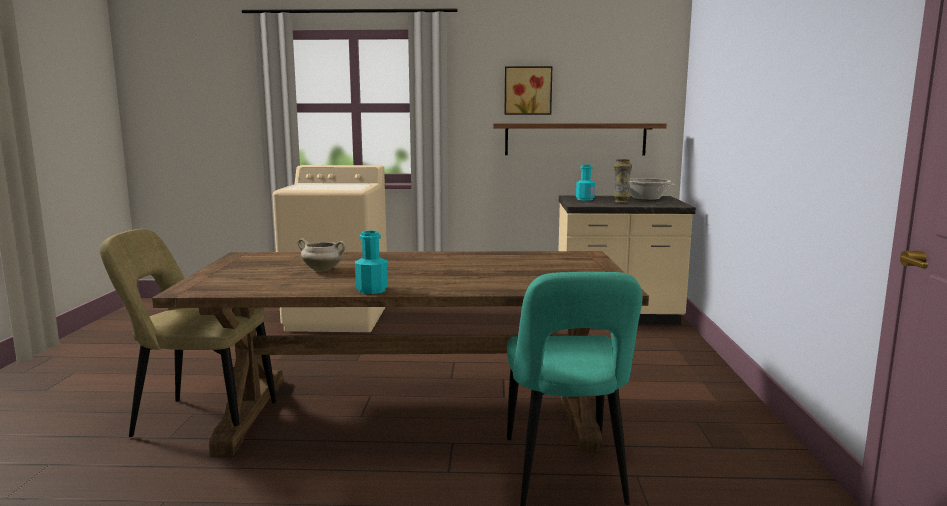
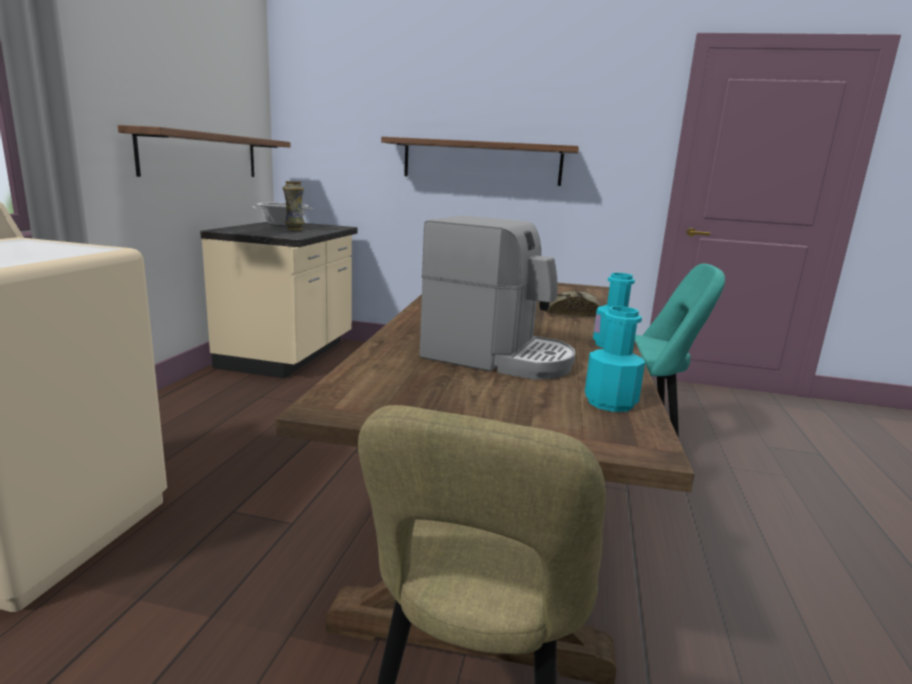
camera: 80 degrees left, 5 degrees up
(323, 270) = (498, 358): white cooking pot -> coffee machine
(473, 282) = (571, 313): none -> bread
(528, 90) = (151, 79): picture -> none
(585, 199) = (255, 231): turquoise bottle -> turquoise bottle (610, 402)
(763, 137) = (481, 162): none -> shelf

